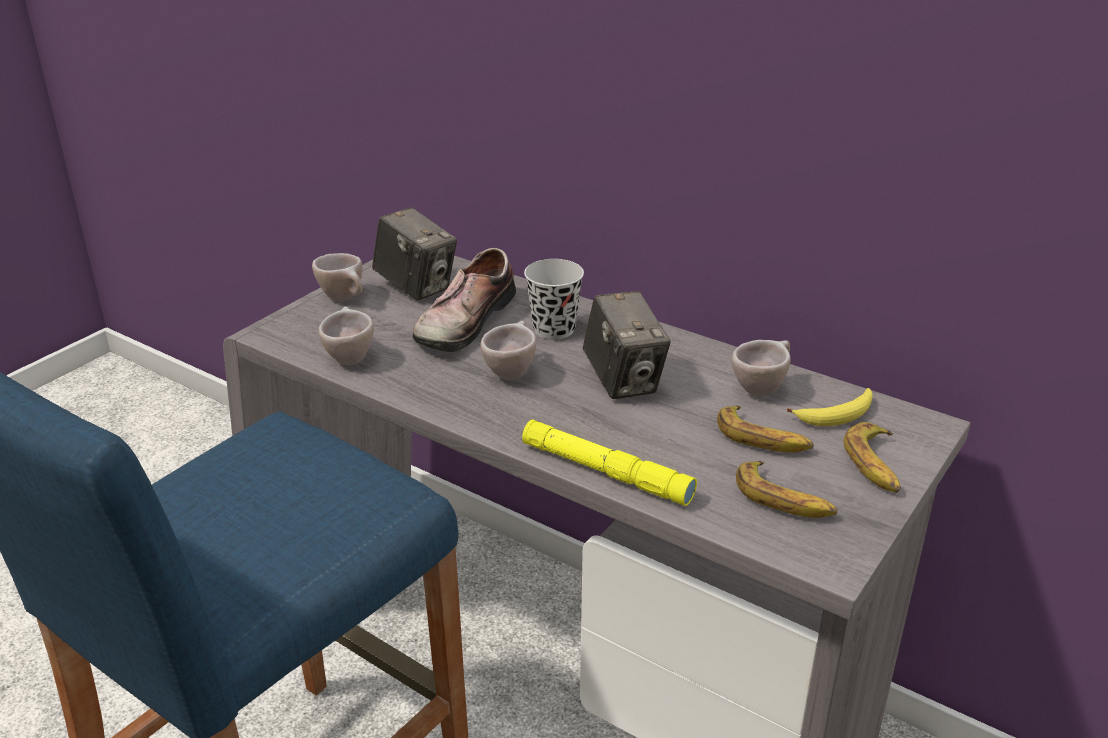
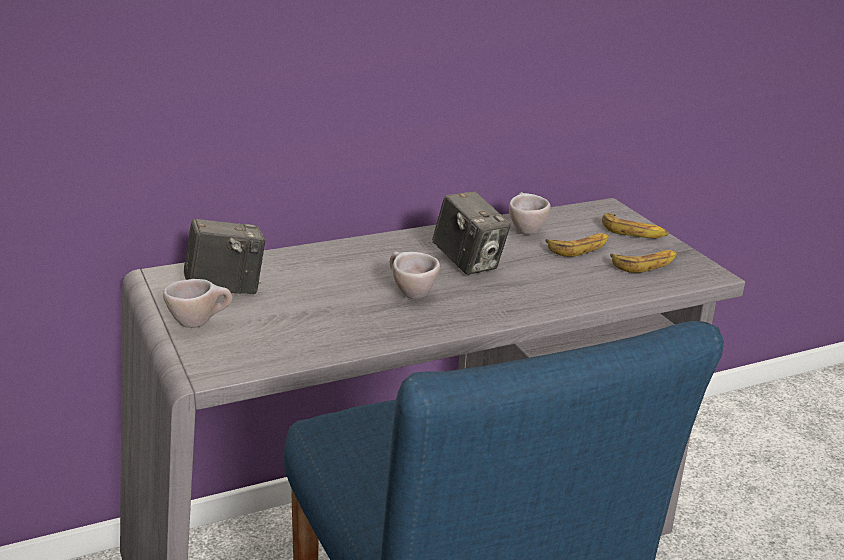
camera: 60 degrees left, 5 degrees down
(348, 356) = (303, 347): beige cup -> none
(462, 321) = (310, 288): shoe -> none
(554, 329) = (370, 262): black cup -> none
(606, 472) = (569, 302): yellow flashlight -> none
(623, 381) = (468, 263): camera -> camera turned 45 degrees clockwise
(837, 415) = (575, 222): banana -> none

